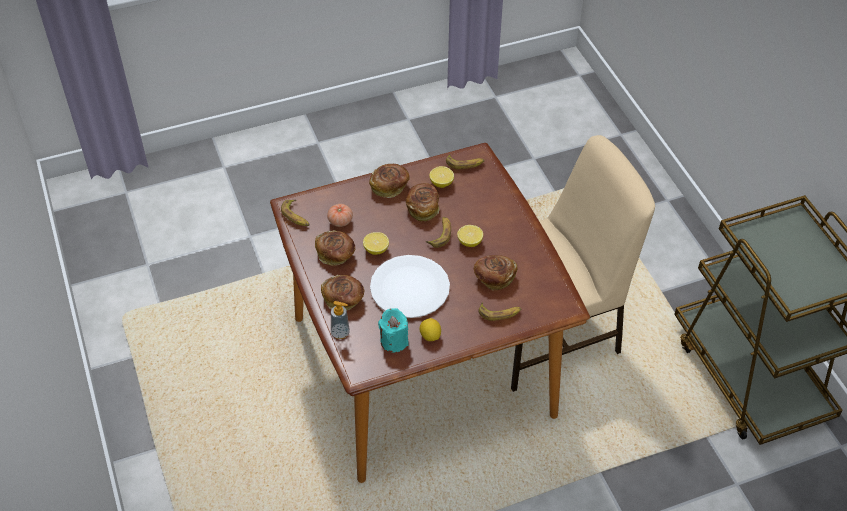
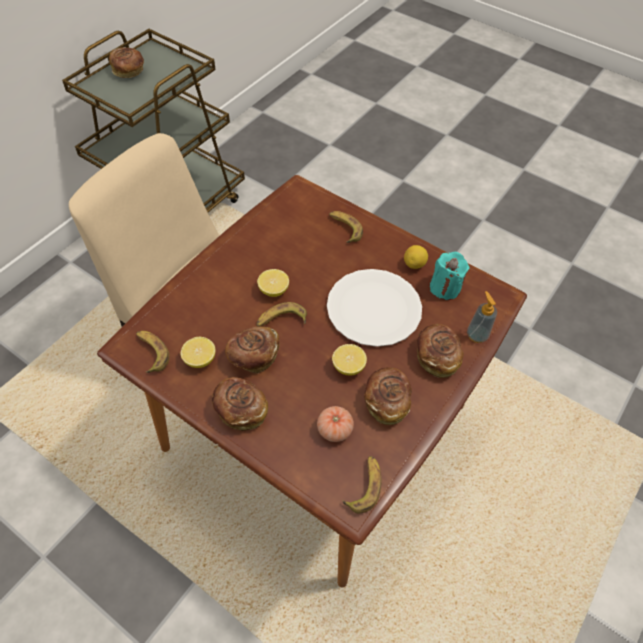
camera: 125 degrees left, 5 degrees up
(494, 278) = (306, 250): bread -> bread (129, 71)

